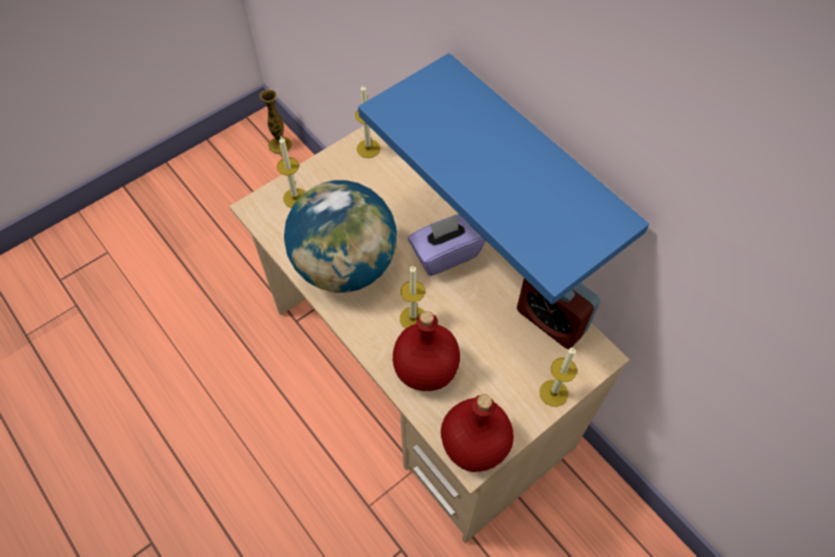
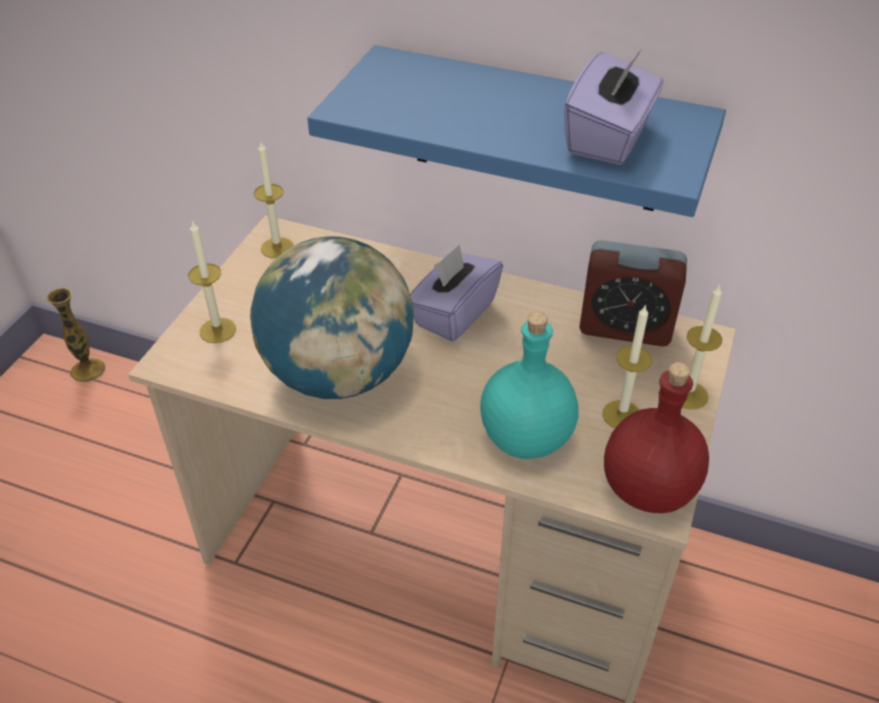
camera: 30 degrees left, 15 degrees down
(413, 318) = (467, 392): candle -> candle (622, 415)
(424, 368) = (524, 438): red bottle -> turquoise bottle
(539, 214) = (609, 138): none -> purple tissue box

